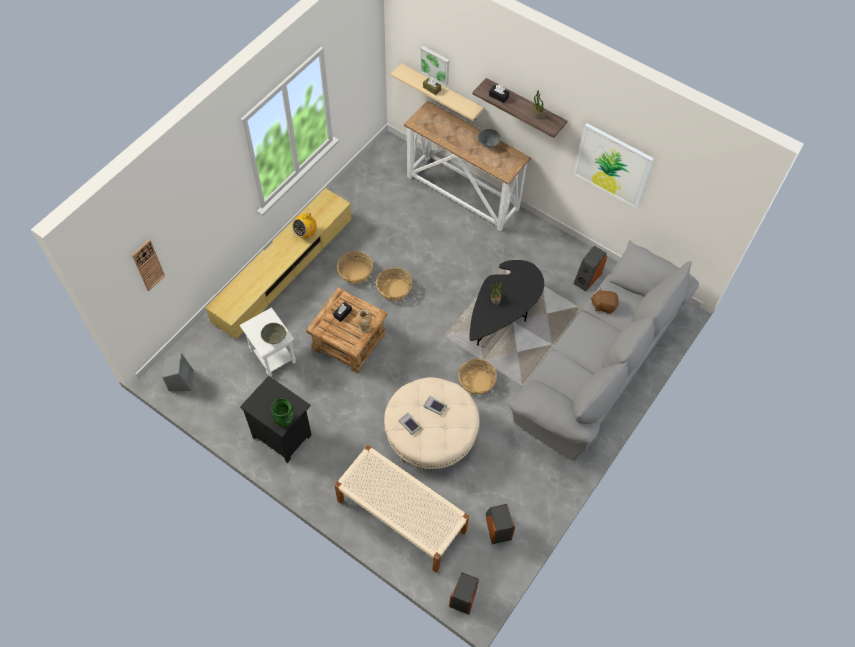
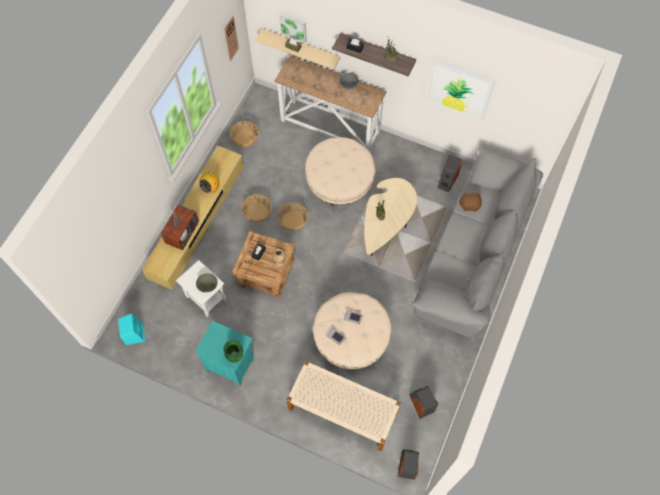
camera: 10 degrees left, 5 degrees up
(148, 265) = (92, 250): wall clock -> wall clock (231, 38)
(181, 380) = (134, 333): grey speaker -> turquoise speaker
(261, 275) = (182, 232): none -> television
(282, 435) = (230, 363): black nightstand -> turquoise nightstand
(459, 257) = (339, 182): none -> beige ottoman
(476, 381) = (377, 286): basket -> basket (245, 138)
(503, 314) = (386, 224): black coffee table -> beige coffee table

